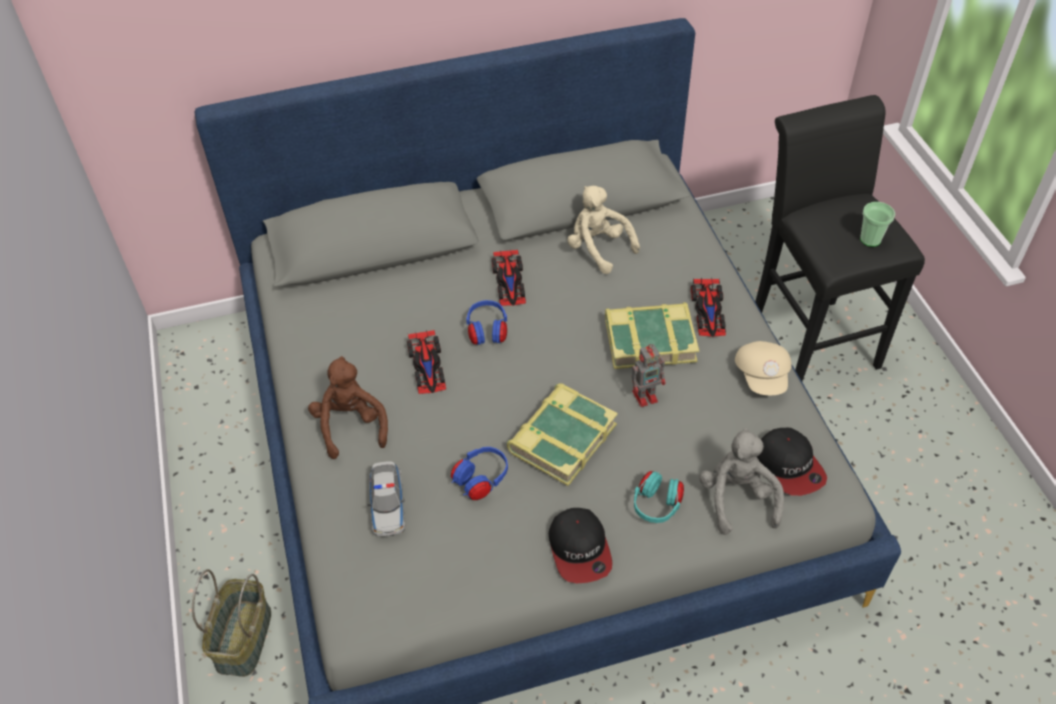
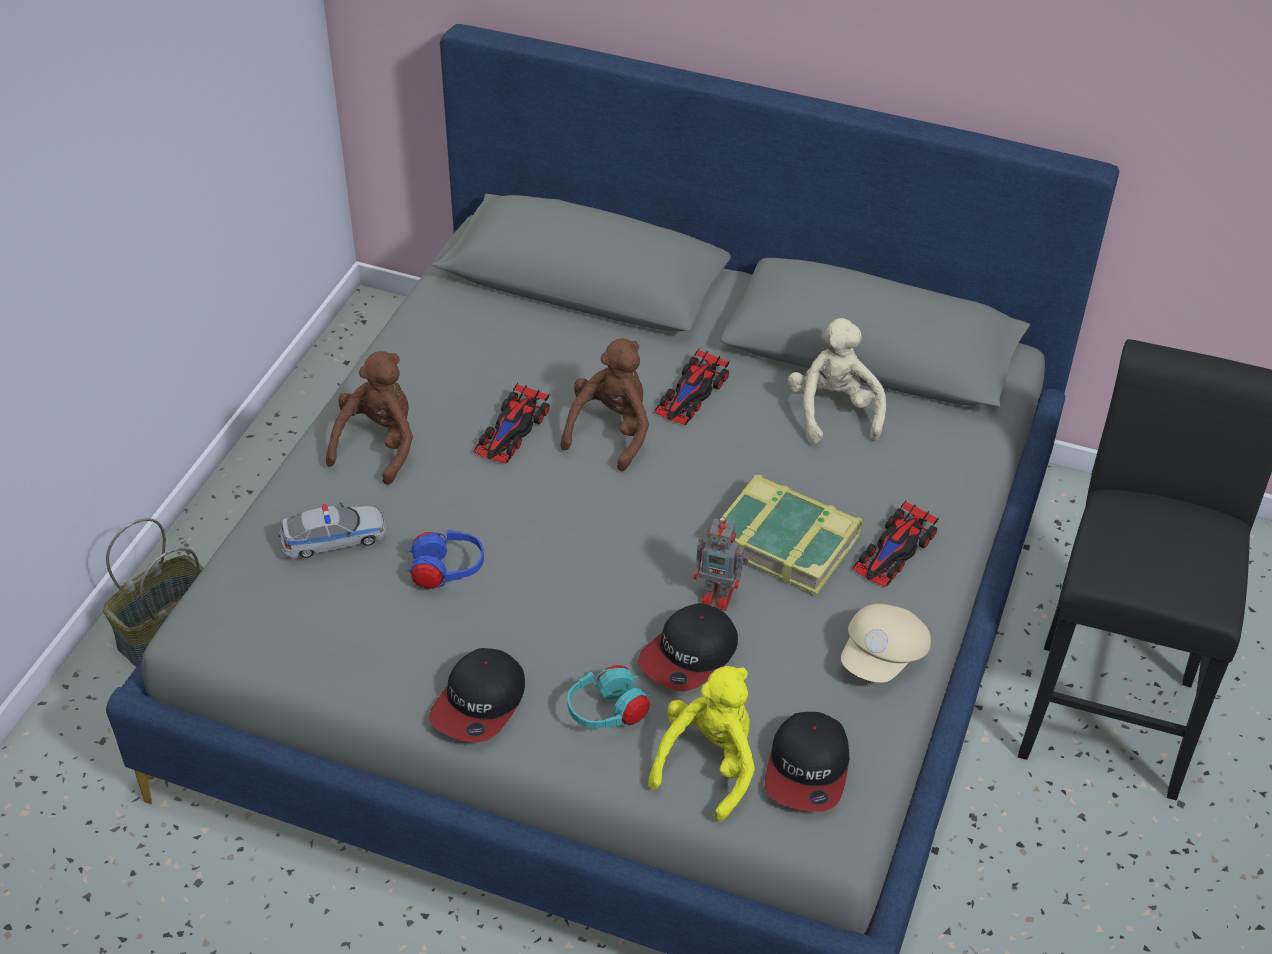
camera: 35 degrees right, 5 degrees down
(387, 504) = (334, 538): toy car -> toy car turned 135 degrees counterclockwise
(487, 332) = (611, 431): blue headphones -> brown plush toy
(561, 438) = (575, 582): book -> none
(665, 441) = (689, 655): none -> cap
(737, 498) = (709, 764): grey plush toy -> yellow plush toy
(870, 239) = (1174, 572): cup -> none

